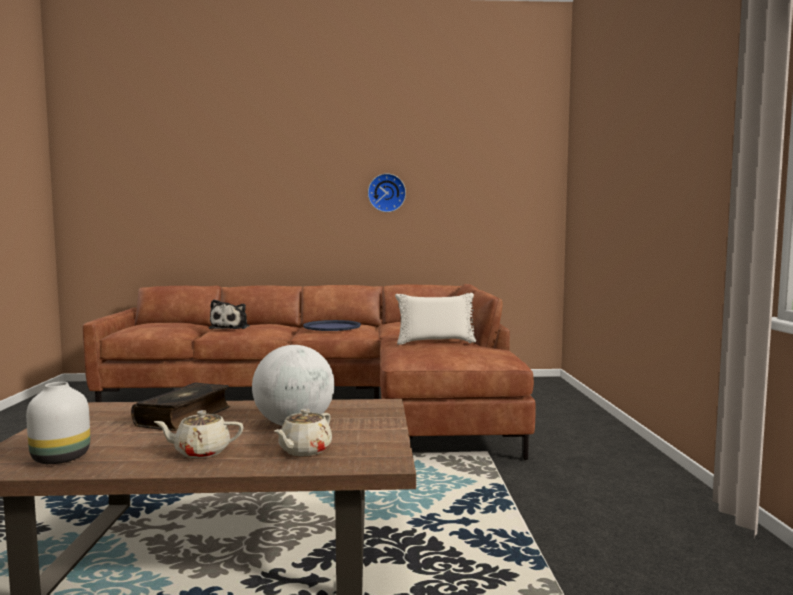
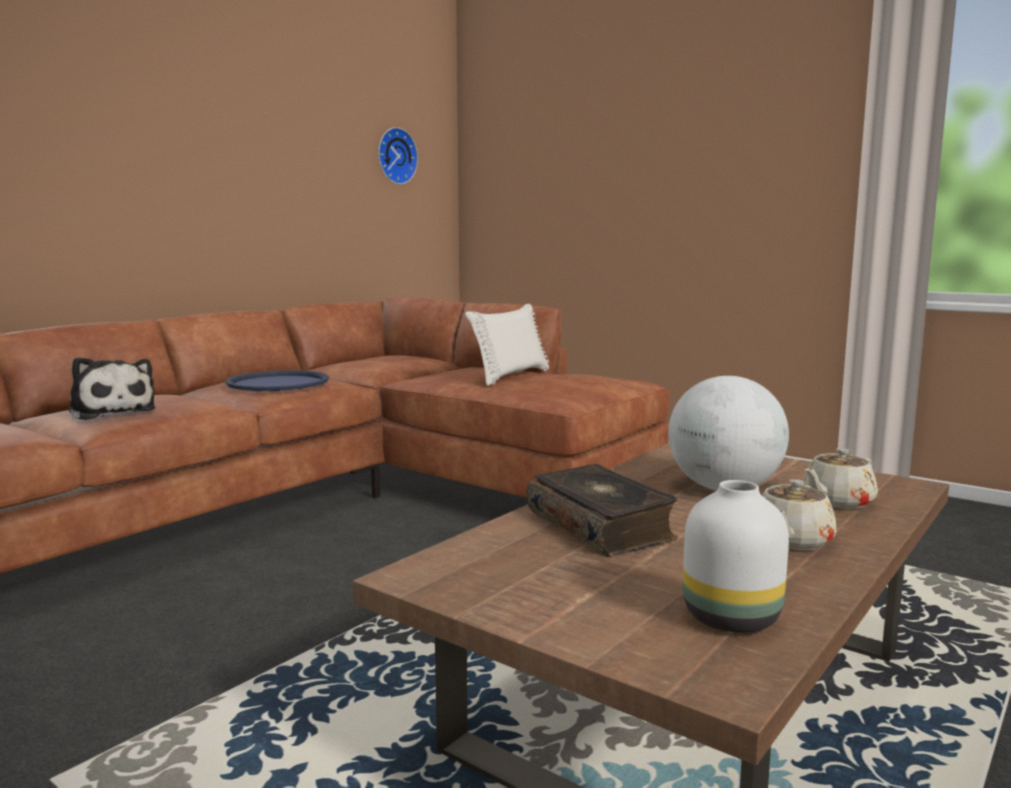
camera: 50 degrees left, 5 degrees up
(304, 450) = (836, 502): beige teapot -> beige teapot turned 75 degrees clockwise
(386, 193) = (257, 151): wall clock -> wall clock (395, 156)

